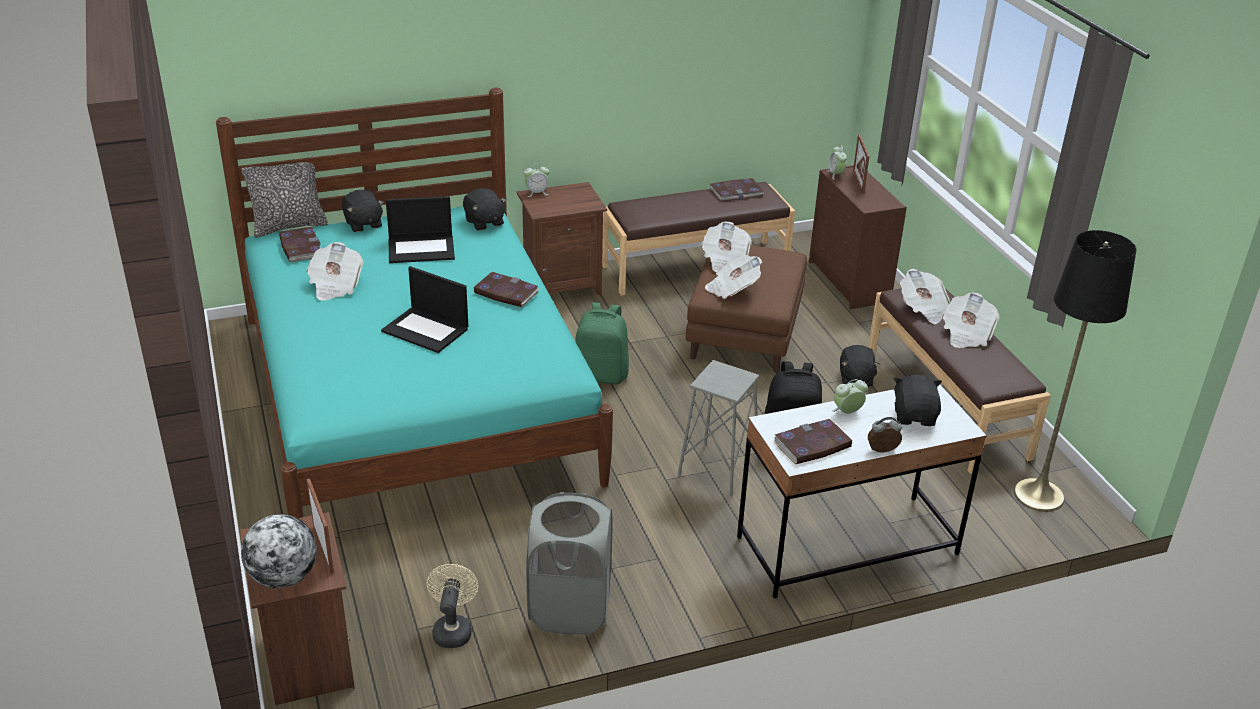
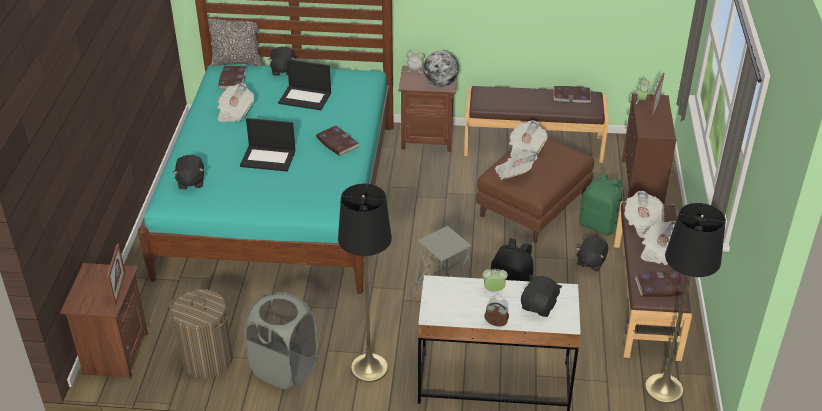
camera: 25 degrees right, 5 degrees up
(283, 578) = (87, 300): globe -> globe (440, 83)
(426, 330) = (269, 158): laptop -> laptop turned 45 degrees counterclockwise
(453, 629) = (207, 360): beige fan -> laundry basket
(484, 222) = (360, 86): black plush toy -> black plush toy (190, 182)
(601, 375) = (411, 212): green backpack -> green backpack (599, 225)
(681, 574) = (369, 368): none -> black floor lamp
(812, 445) = (450, 307): book -> book (660, 287)

